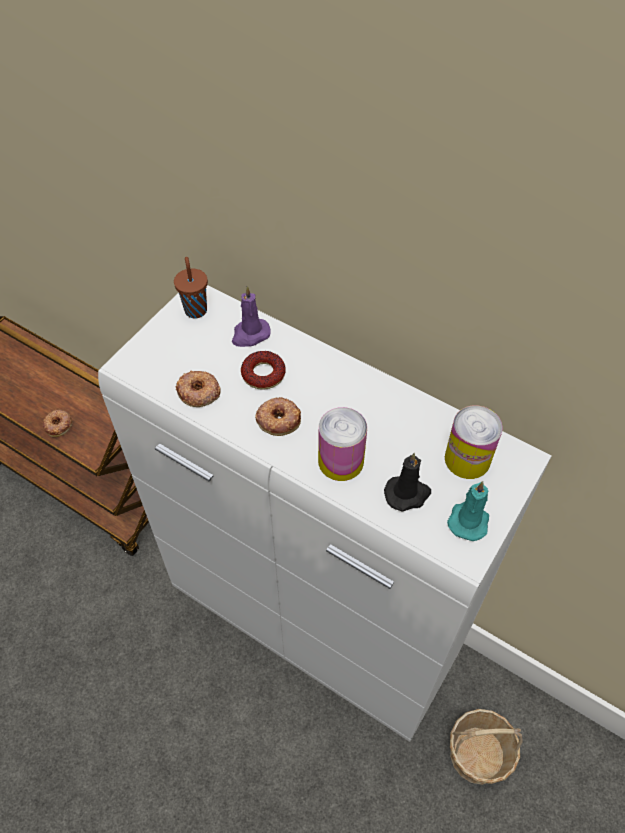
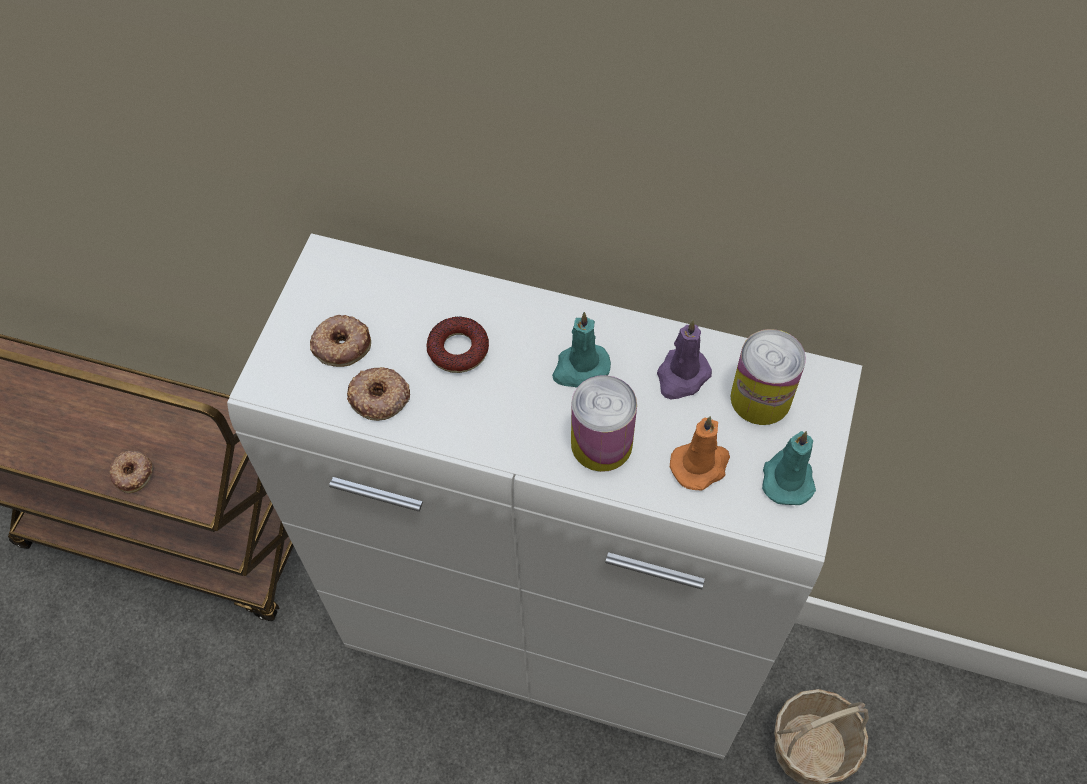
camera: 15 degrees left, 5 degrees up
(195, 309) = (331, 279): brown cup -> none
(250, 334) = (420, 297): purple candle -> purple candle (681, 376)
(278, 419) = (500, 407): donut -> donut (341, 344)
(343, 406) = (580, 368): none -> turquoise candle
(407, 494) = (701, 465): black candle -> orange candle

